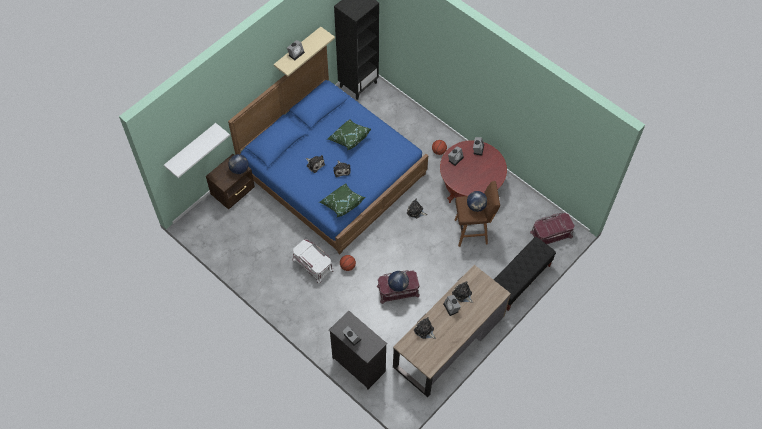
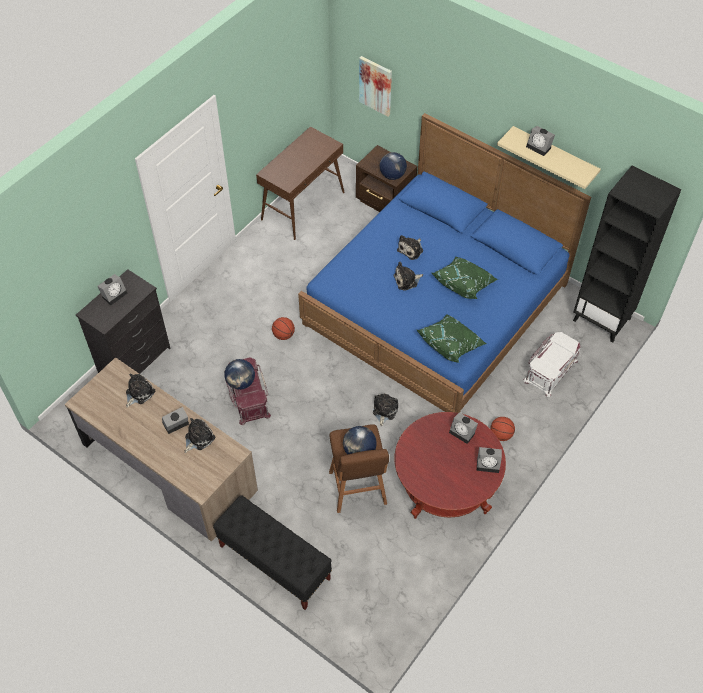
camera: 85 degrees right, 5 degrees down
(191, 148) = (376, 85): white shelf -> picture
(226, 246) = (303, 206): none -> brown console table
(312, 265) = (283, 295): white storage box -> white storage box (550, 370)
(341, 204) = (349, 286): green pillow -> green pillow (451, 344)
(551, 234) = (367, 611): red storage box -> none

